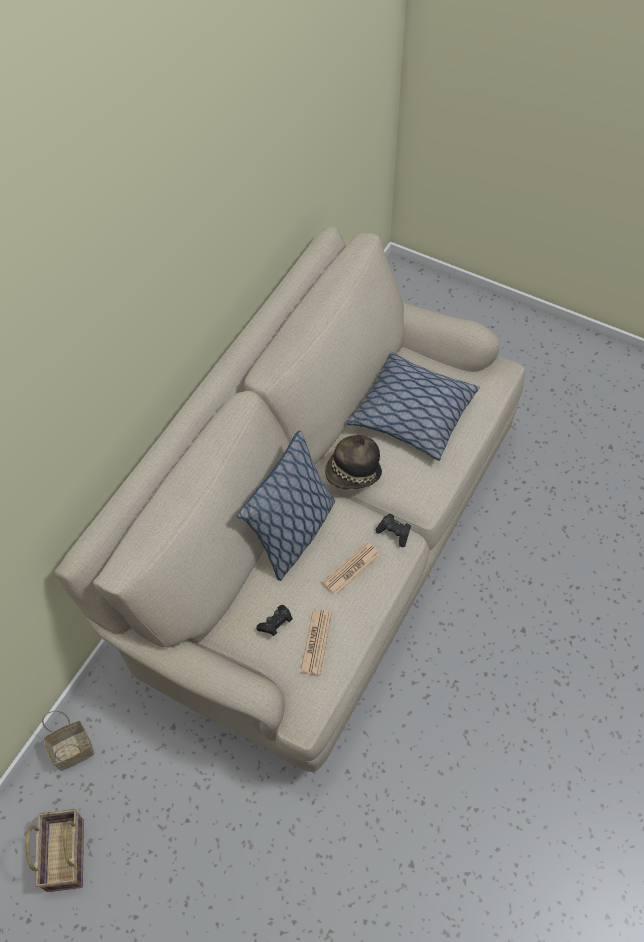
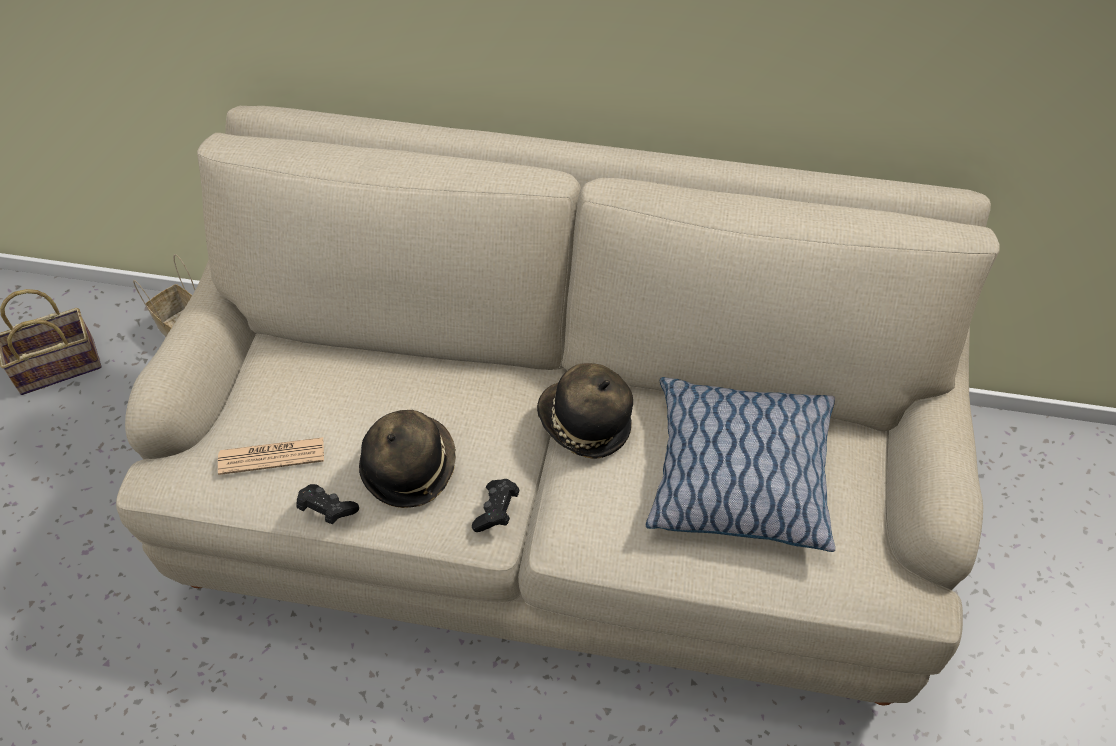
camera: 70 degrees right, 5 degrees down
(276, 624) = (291, 400): black game controller -> black game controller (327, 510)
(293, 534) = (448, 380): pillow -> none
(351, 568) = (409, 467): newspaper -> hat

